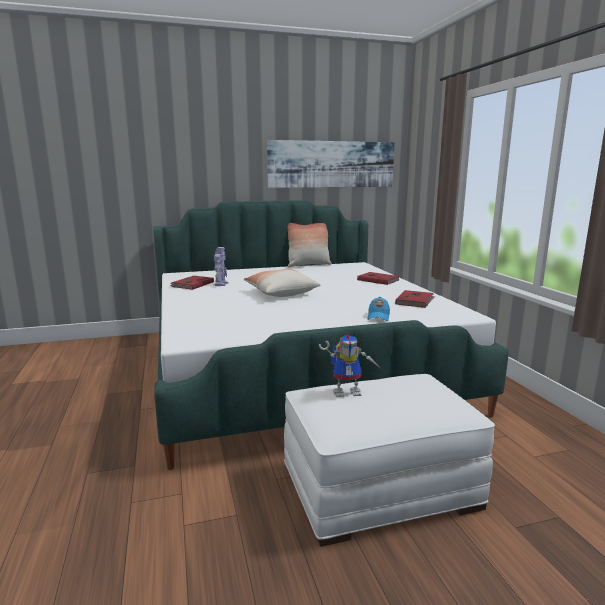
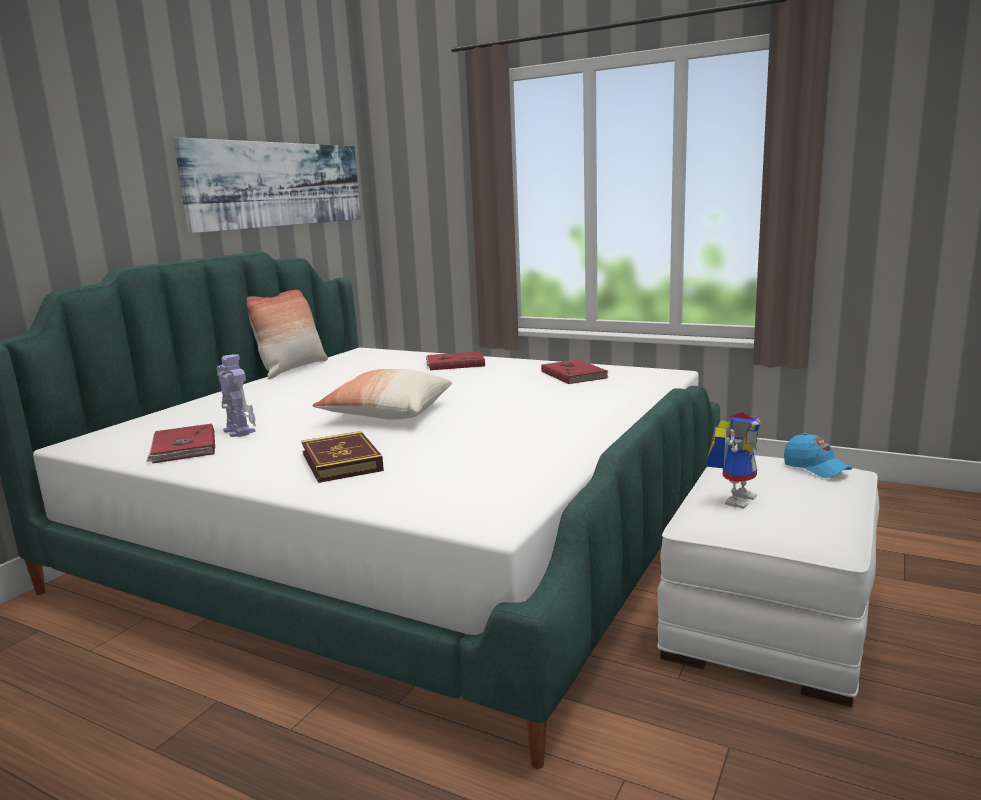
camera: 45 degrees left, 0 degrees up
(212, 305) = (341, 462): none -> book
(378, 317) = (599, 402): blue cap -> blue cap (815, 468)

